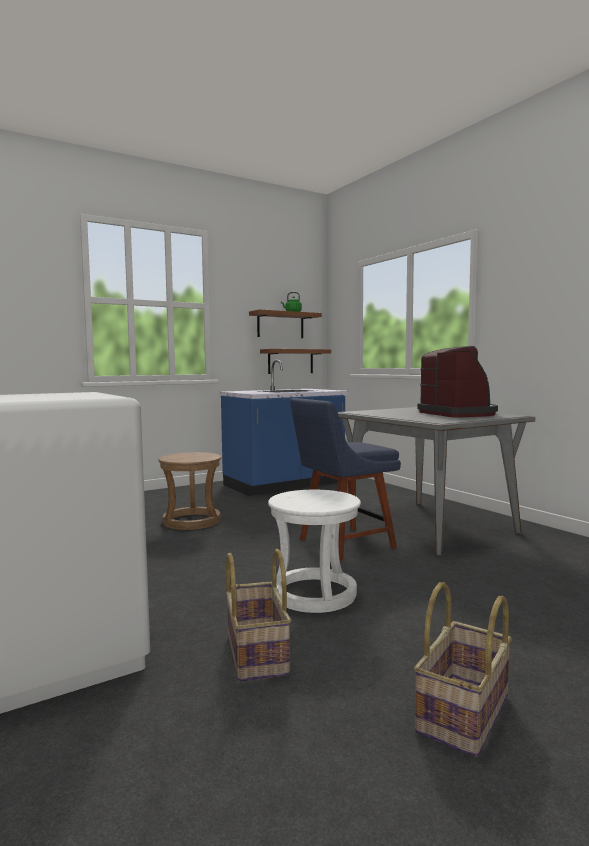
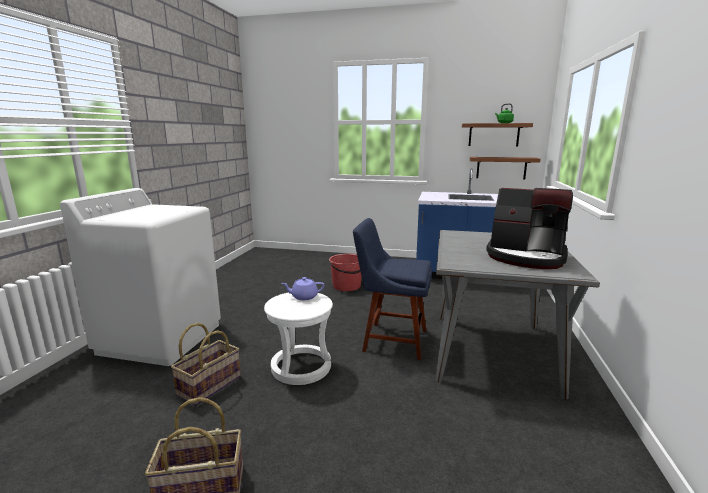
camera: 45 degrees right, 10 degrees up
(192, 521) = (347, 286): brown stool -> red bucket
(301, 494) = (304, 297): none -> purple teapot
(459, 414) = (526, 257): coffee machine -> coffee machine turned 90 degrees clockwise

